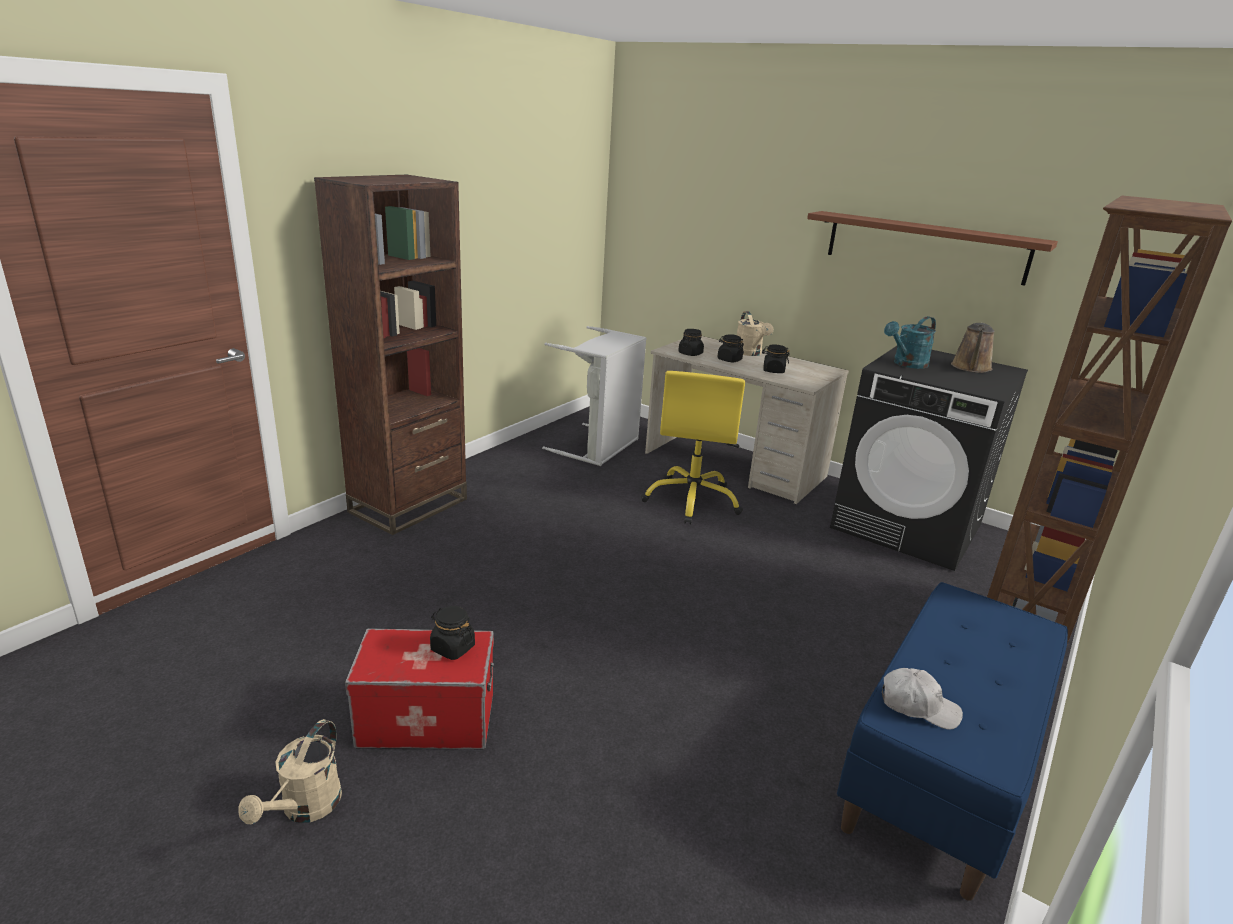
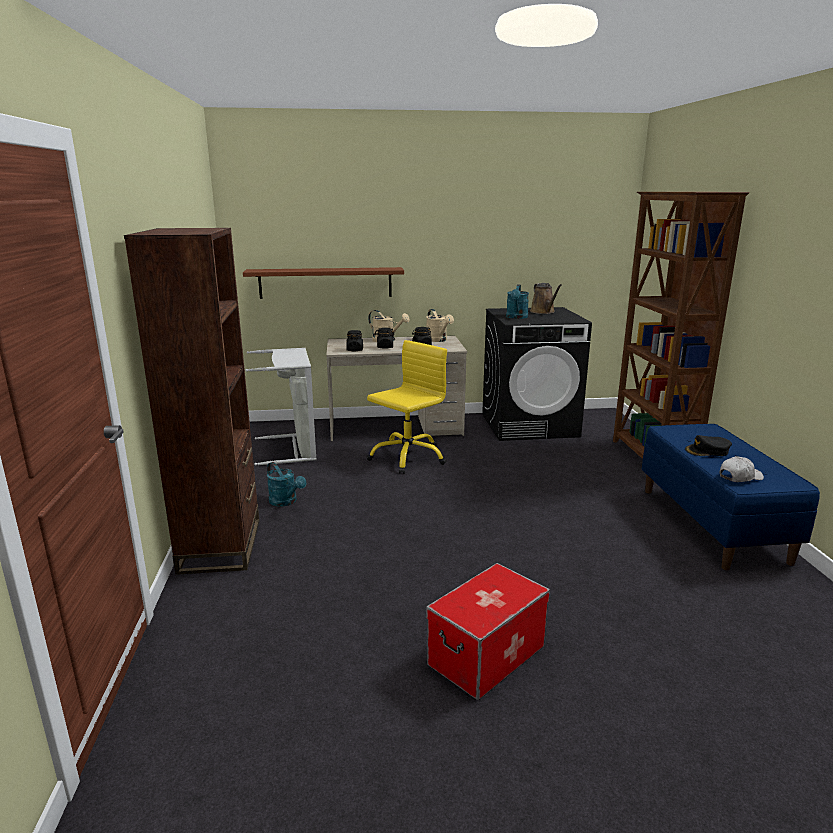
camera: 40 degrees left, 5 degrees down
(305, 809) = (515, 752): beige watering can -> beige watering can (438, 340)
(452, 648) = (496, 584): black jar -> none
(512, 493) = (286, 502): none -> turquoise watering can
(692, 500) = (407, 457): yellow office chair -> yellow office chair turned 105 degrees counterclockwise
(925, 247) = (489, 242): brown shelf -> brown shelf (325, 283)
(952, 652) = (707, 451): none -> black cap

